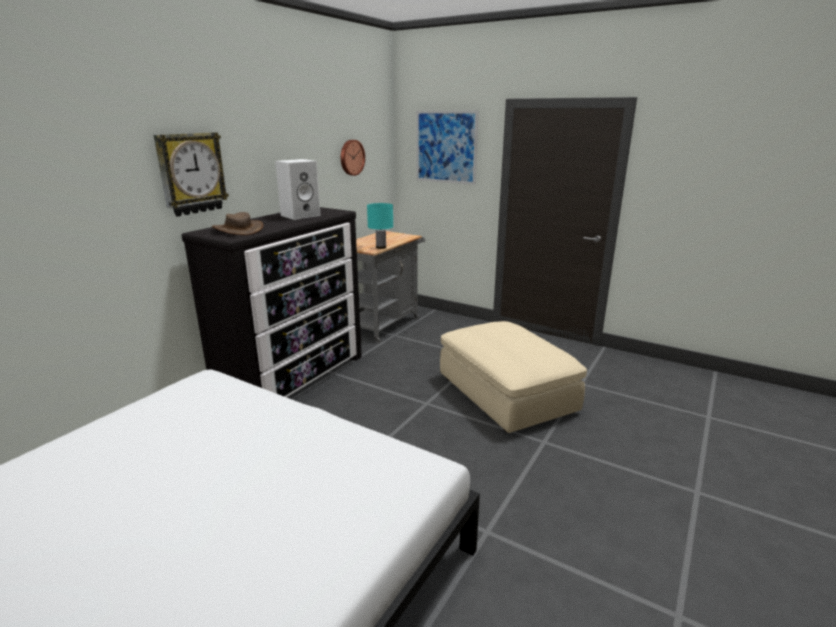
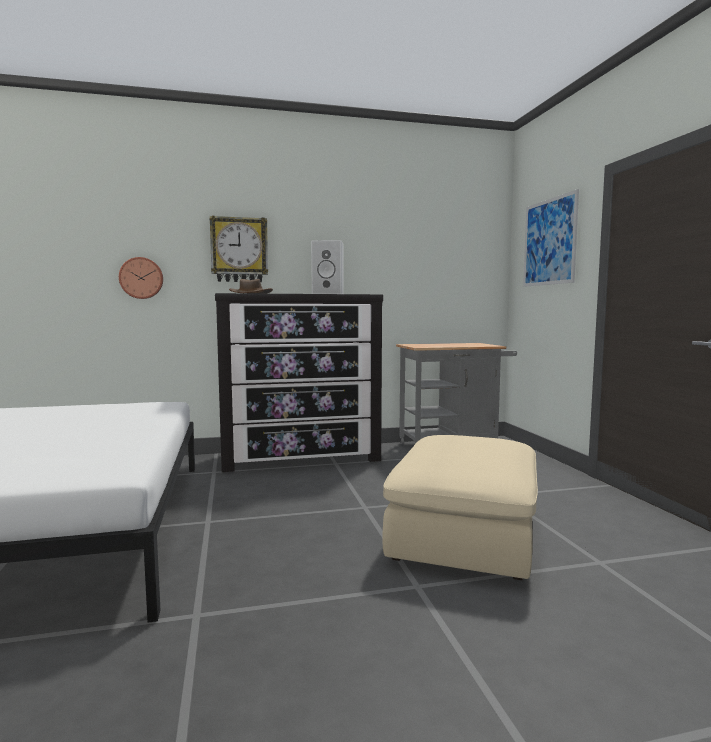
camera: 45 degrees right, 15 degrees down
(351, 157) = (435, 257): wall clock -> wall clock (141, 278)
(381, 247) = (434, 346): turquoise table lamp -> none

